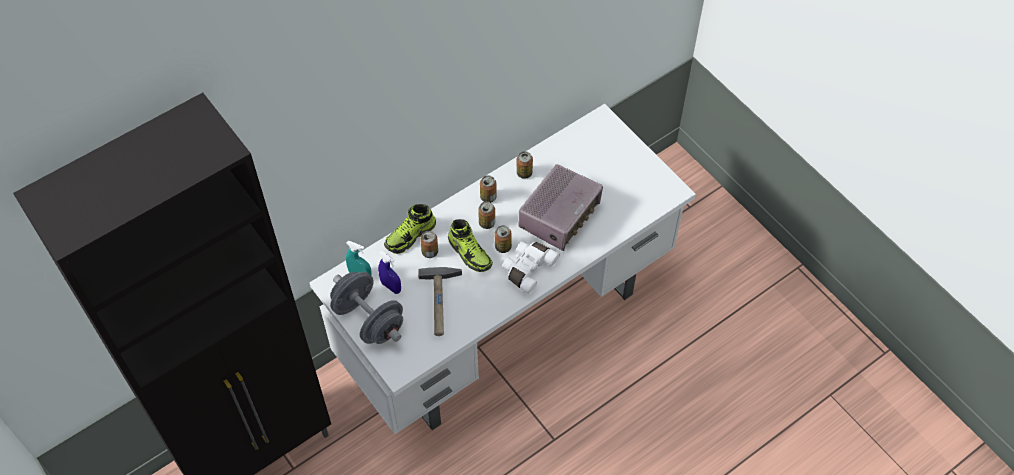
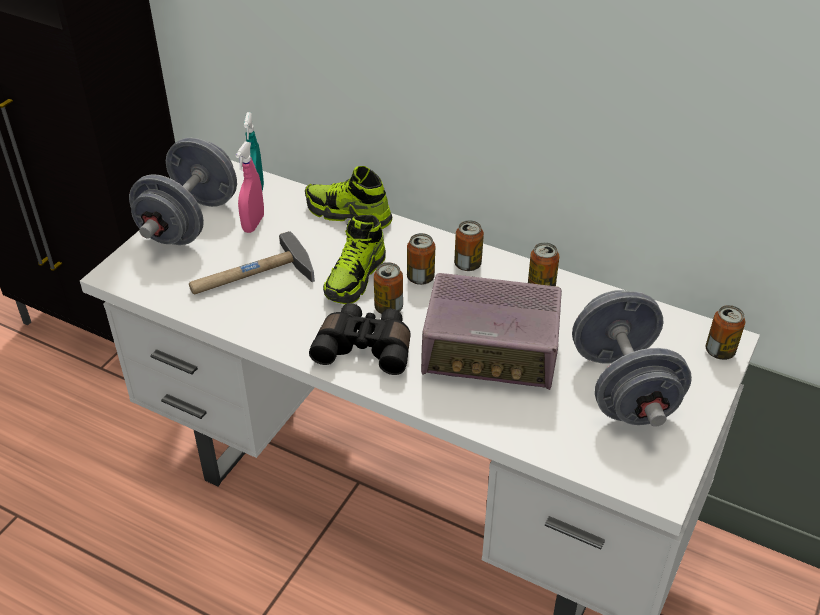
camera: 65 degrees right, 15 degrees down
(391, 287) = (253, 224): blue spray bottle -> pink spray bottle
(430, 252) = (333, 240): can -> can (720, 351)
(528, 268) = (365, 347): white binoculars -> black binoculars
(610, 174) = (623, 388): none -> grey dumbbell

